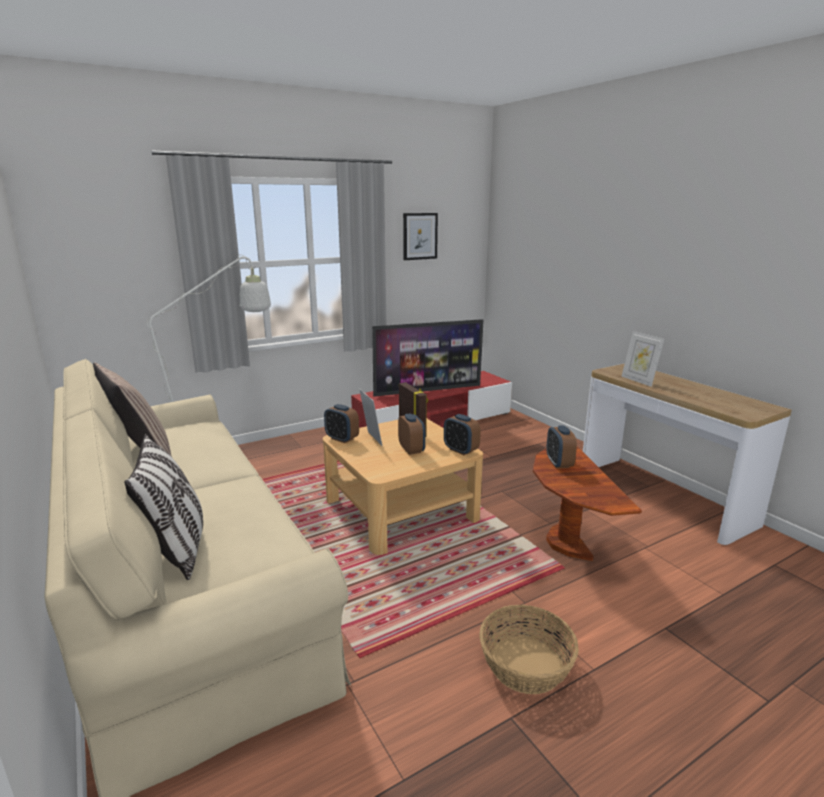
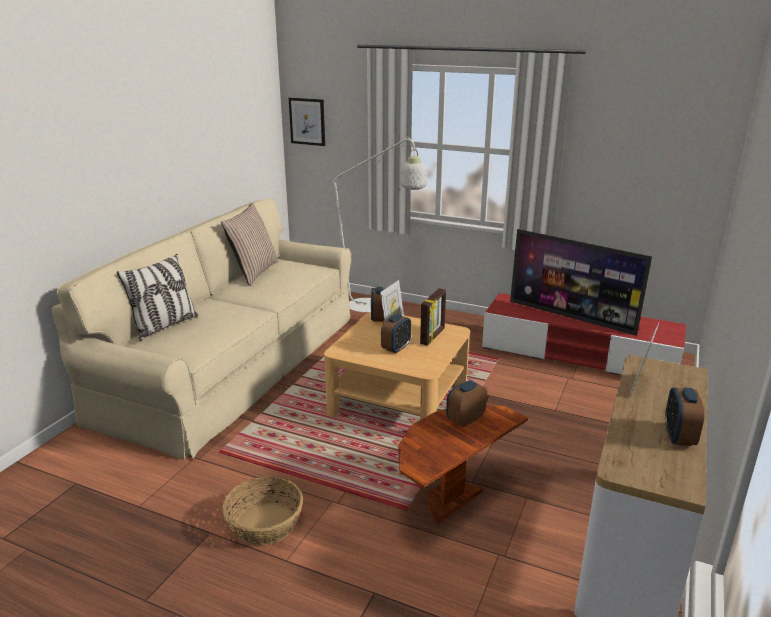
camera: 55 degrees right, 5 degrees up
(420, 236) = (625, 139): picture -> picture (307, 121)
(461, 450) = (423, 367): alarm clock -> alarm clock (678, 437)

